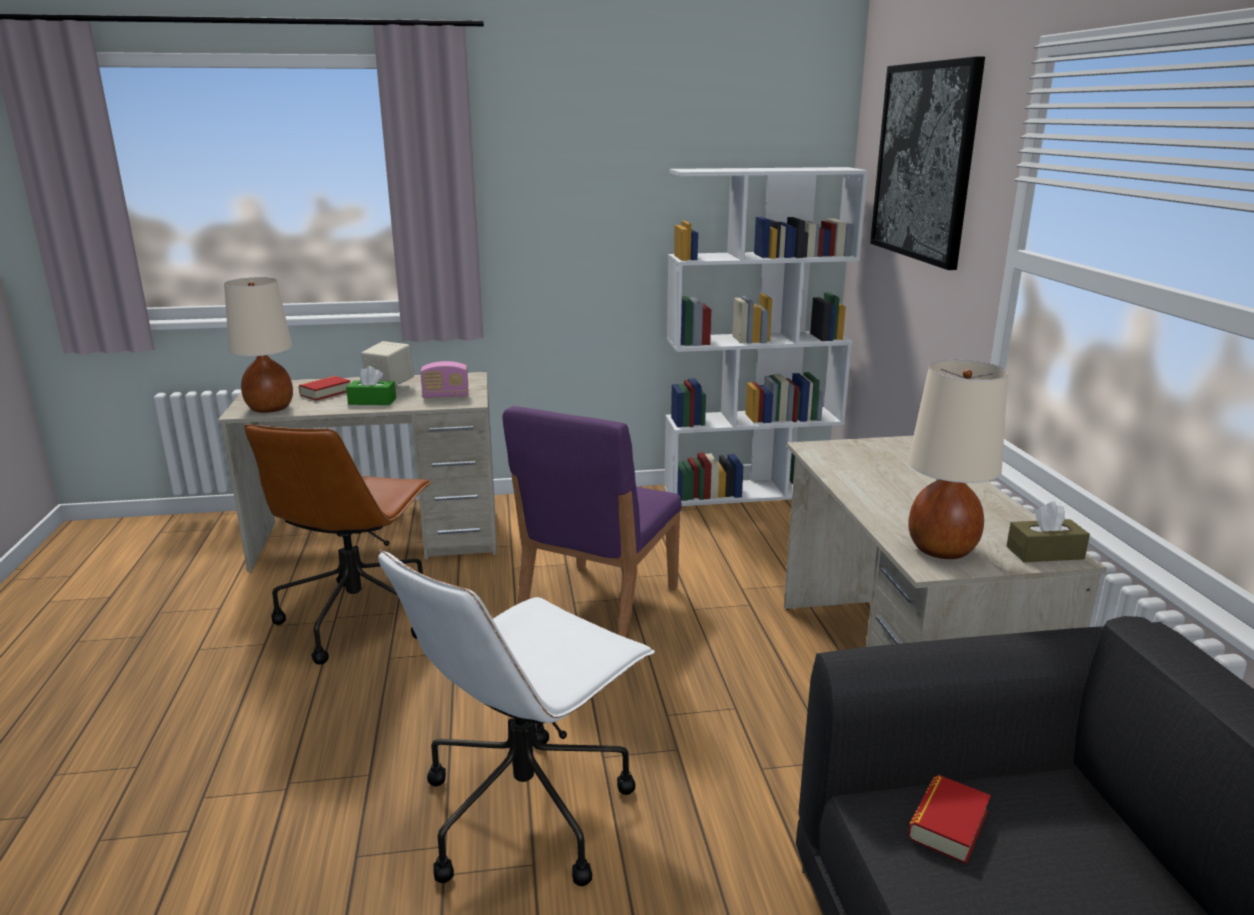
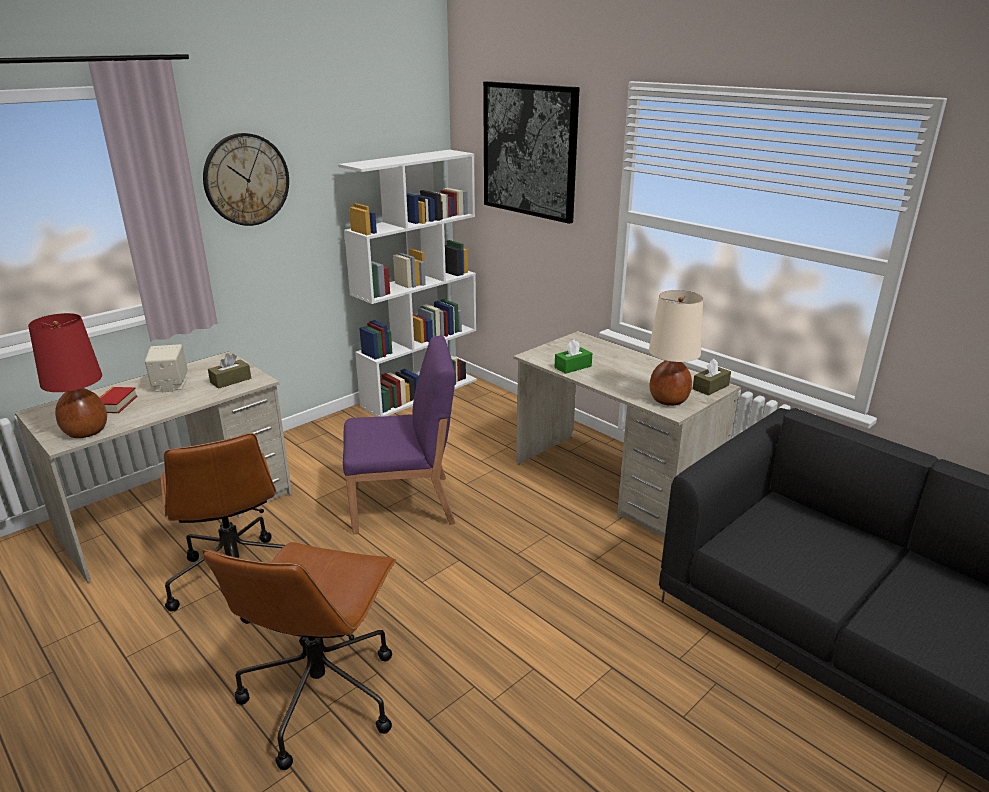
camera: 35 degrees left, 5 degrees up
(271, 408) = (87, 431): beige table lamp -> red table lamp
(296, 769) = (321, 695): none -> brown office chair
(372, 401) = (173, 401): green tissue box -> green tissue box (573, 367)
(446, 396) = (231, 380): radio -> brown tissue box
(527, 808) = (497, 642): white office chair -> none
(547, 176) = (246, 180): none -> wall clock
(597, 605) = (404, 504): purple chair -> purple chair turned 90 degrees counterclockwise
(948, 825) = (756, 540): book -> none

